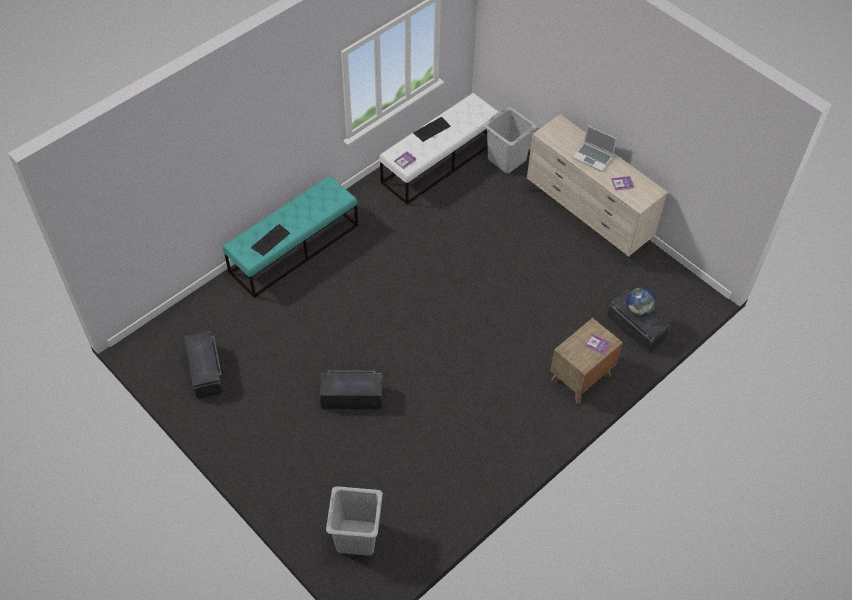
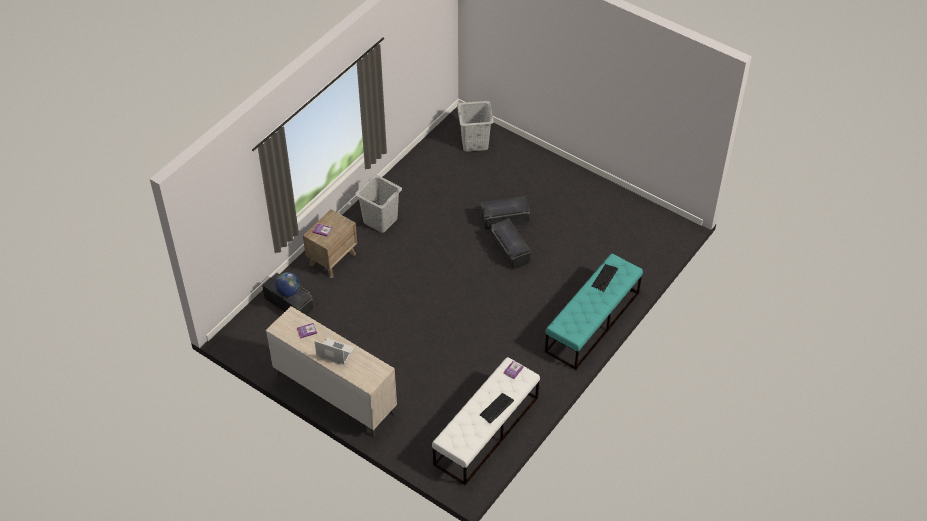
camera: 170 degrees right, 5 degrees down
(206, 371) = (620, 220): black storage box -> black storage box (509, 250)
(506, 160) = (420, 444): grey laundry basket -> grey laundry basket (380, 220)

